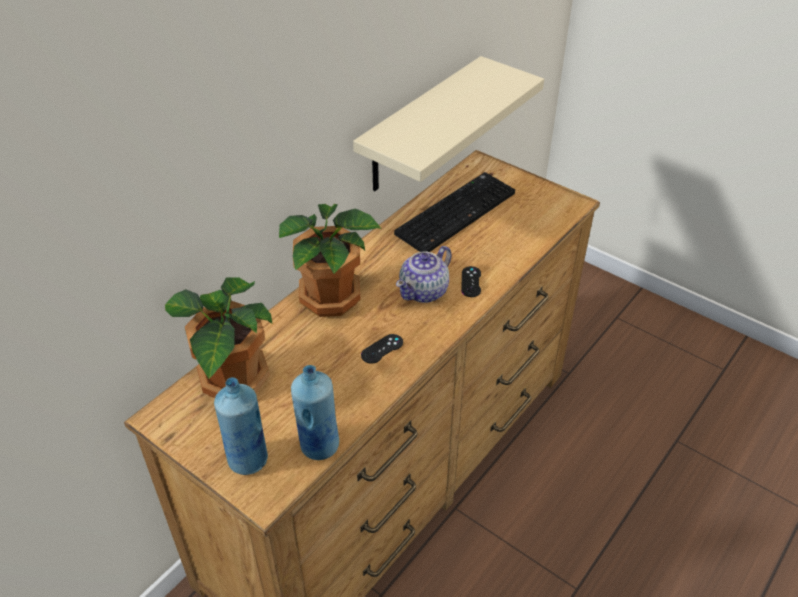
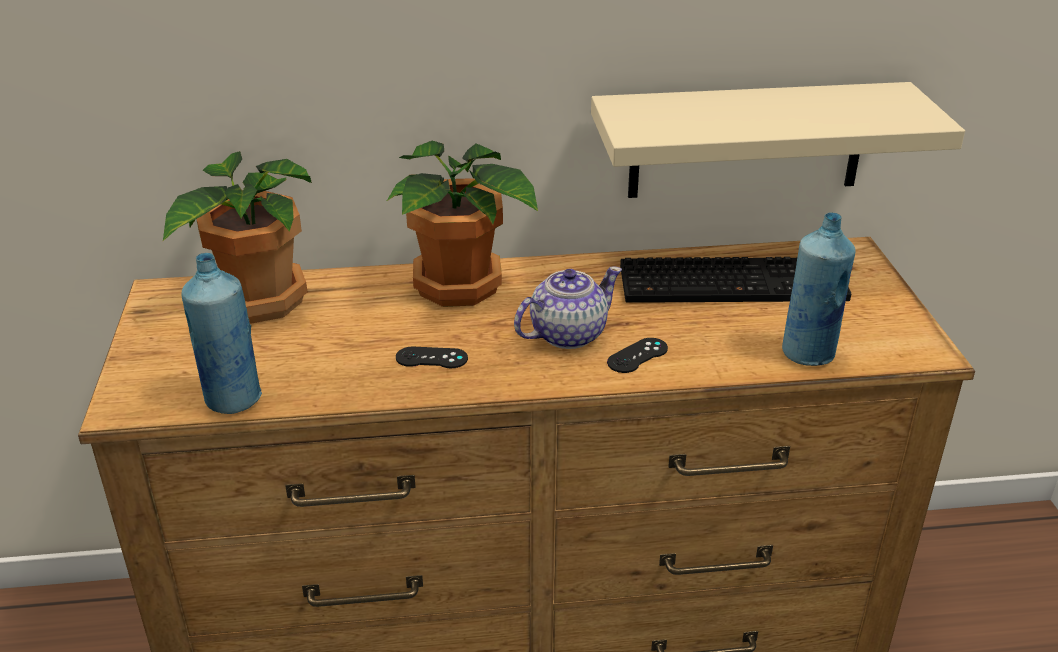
camera: 45 degrees right, 10 degrees down
(248, 459) = (162, 368): blue bottle -> blue bottle (808, 353)
(424, 291) = (566, 334): teapot -> teapot turned 150 degrees clockwise

